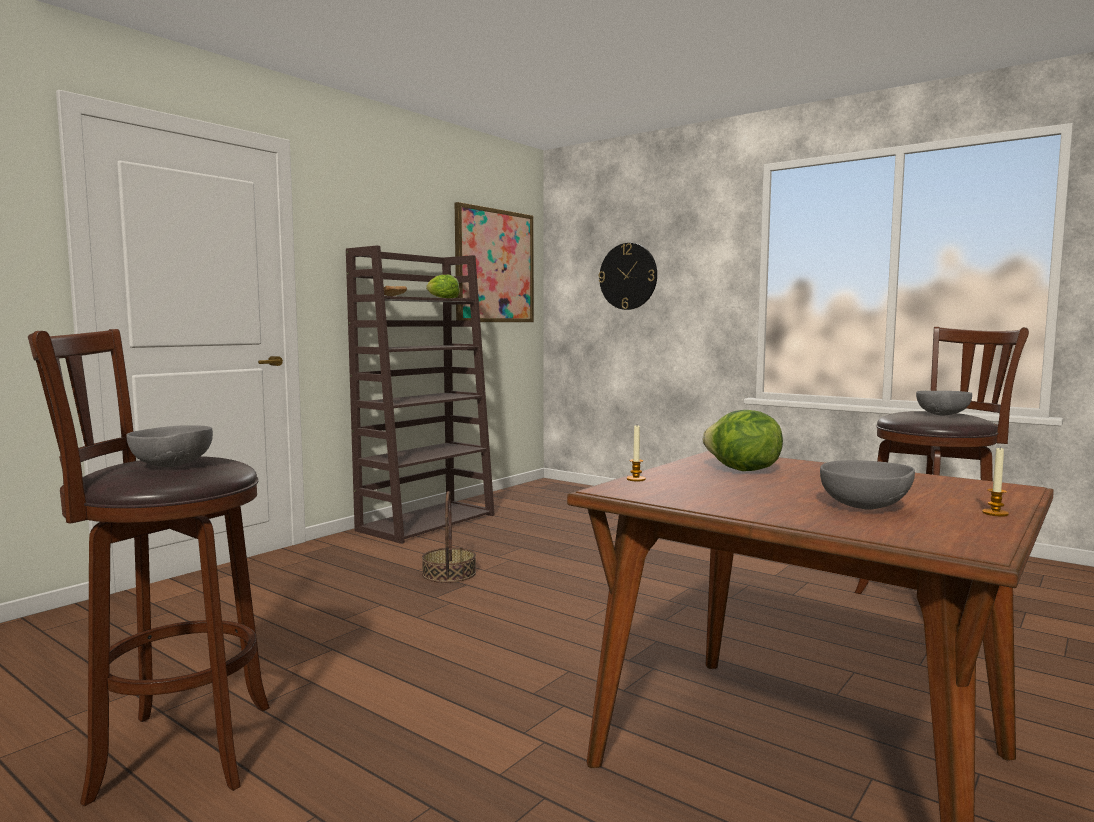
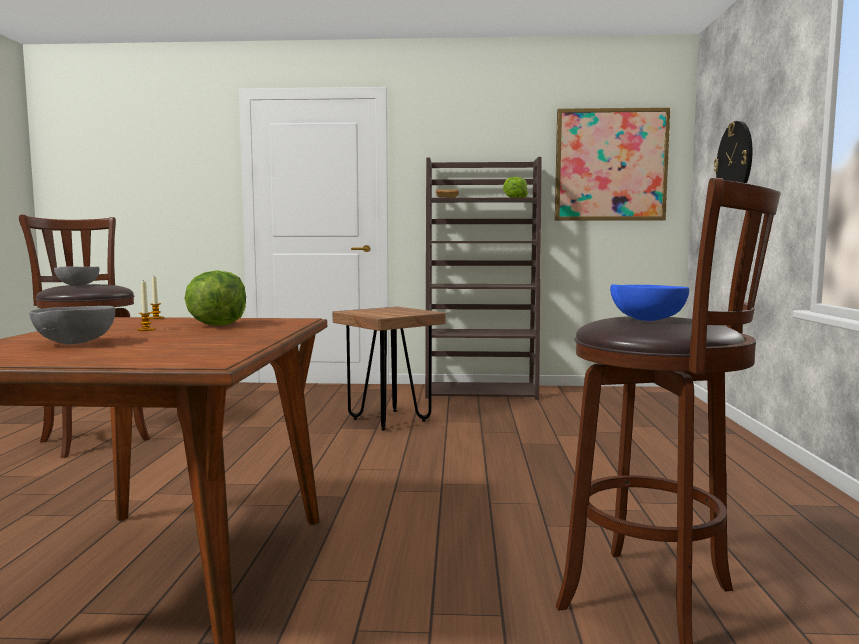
camera: 55 degrees right, 0 degrees up
(449, 573) = (389, 420): basket -> brown stool
(941, 415) = (645, 320): grey bowl -> blue bowl
(995, 513) = (63, 360): candle -> candle (146, 330)

